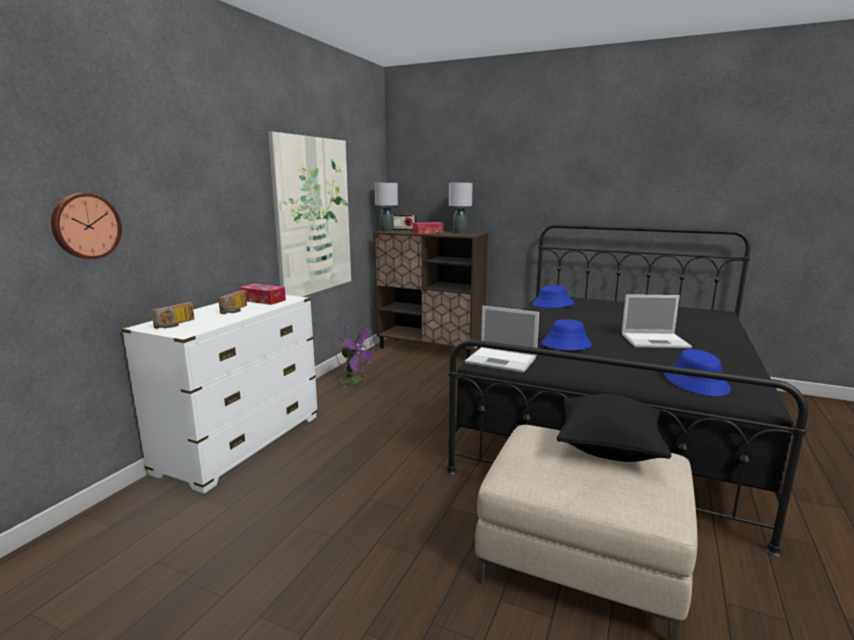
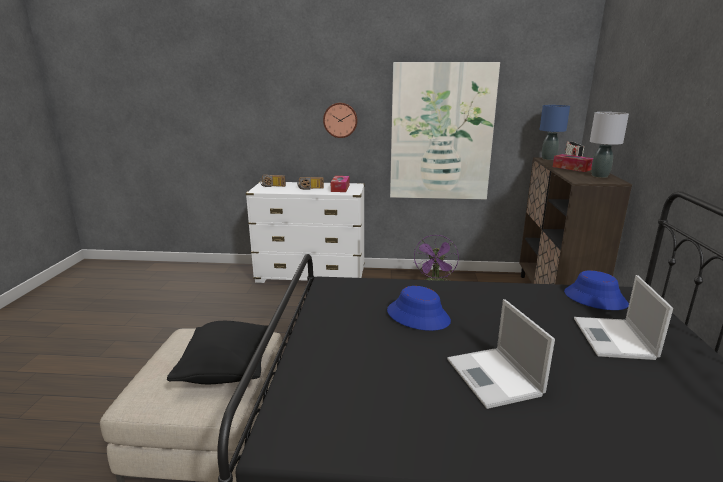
camera: 70 degrees right, 5 degrees up
(85, 226) = (247, 124): wall clock -> wall clock (340, 120)
(387, 231) = (549, 159): grey table lamp -> blue table lamp
(502, 360) = (342, 290): laptop -> laptop (614, 339)
(696, 382) = (338, 400): blue hat -> none

